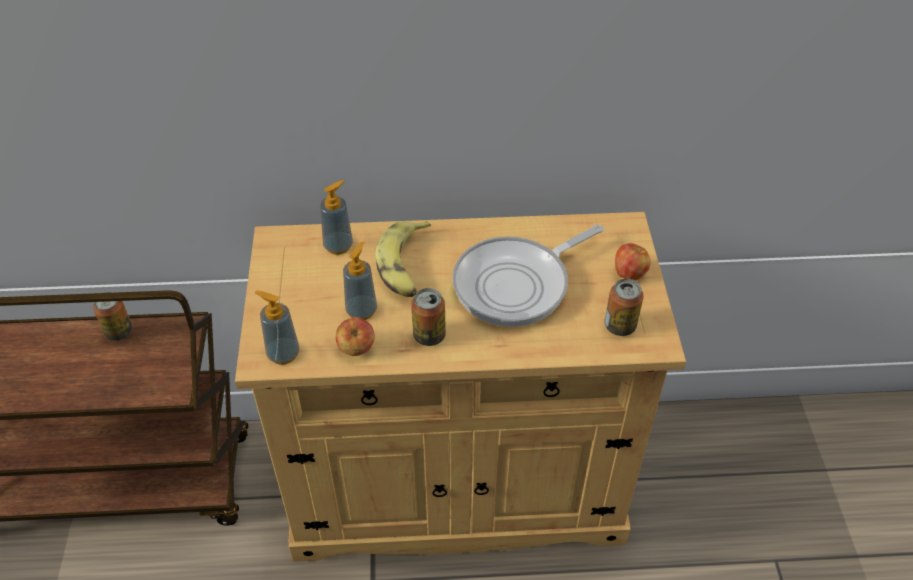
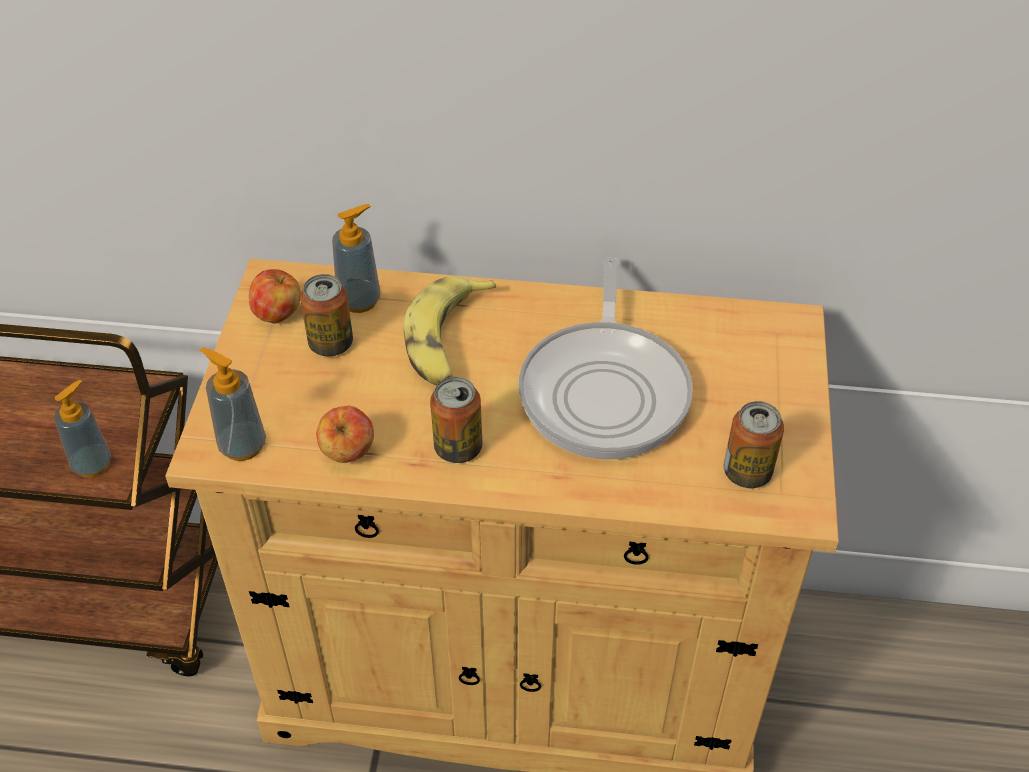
camera: 10 degrees right, 0 degrees up
(119, 332) = (57, 385): can -> can (331, 344)
(361, 310) = (369, 398): soap dispenser -> soap dispenser (92, 464)
(517, 284) = (605, 389): frying pan -> frying pan turned 60 degrees counterclockwise
(629, 274) = (779, 396): apple -> apple (278, 314)

